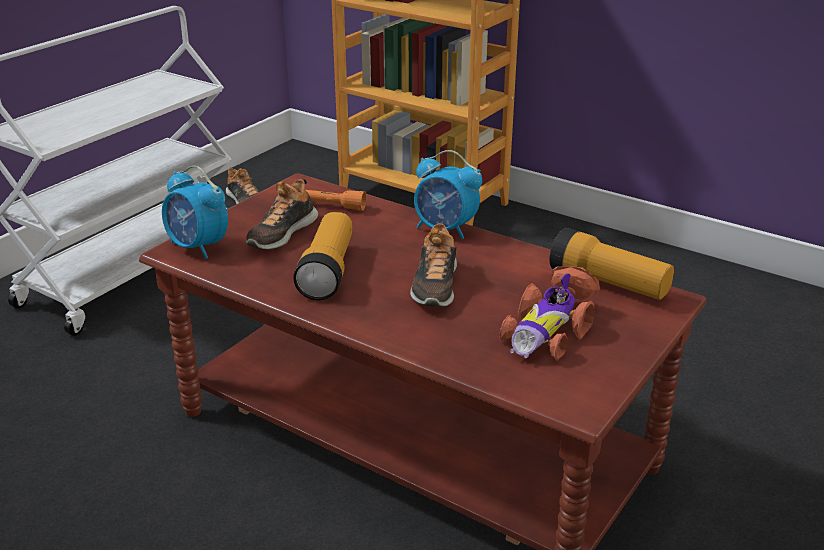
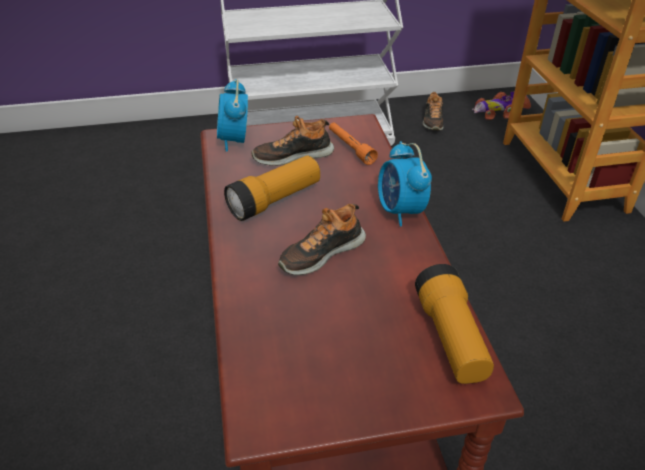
camera: 45 degrees right, 10 degrees up
(550, 329) = (340, 345): toy car -> toy car (499, 112)

